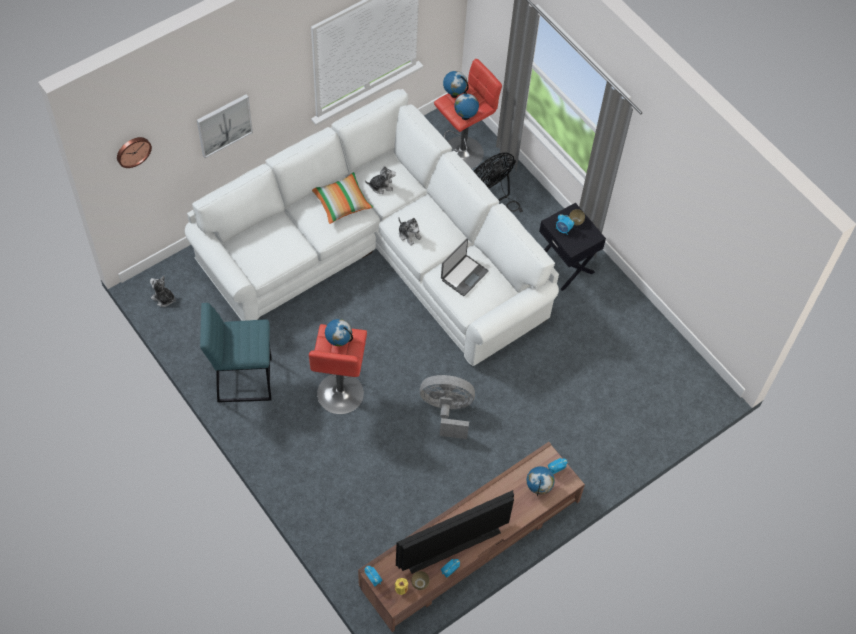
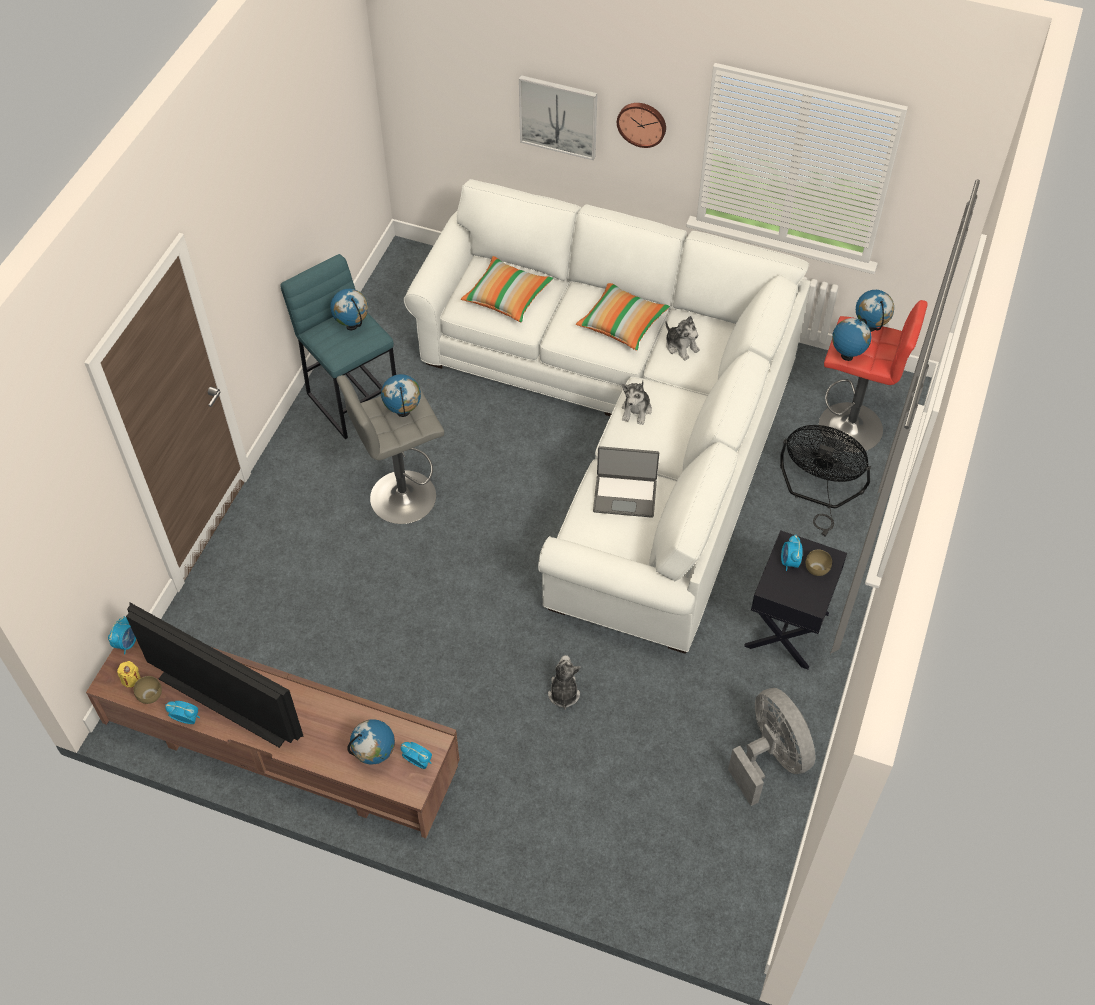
camera: 60 degrees right, 5 degrees down
(133, 151) = (428, 50): wall clock -> wall clock (642, 123)
(163, 298) = (402, 277): plush toy -> plush toy (563, 693)
(242, 333) = (352, 326): none -> globe
(273, 245) = (507, 297): none -> pillow
(339, 394) = (402, 497): red stool -> grey stool
(447, 411) = (460, 618): grey fan -> grey fan (770, 758)

